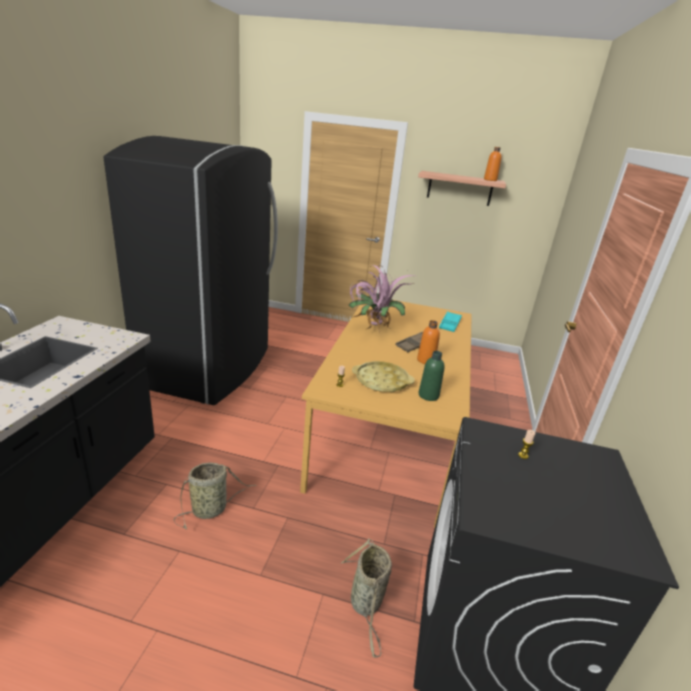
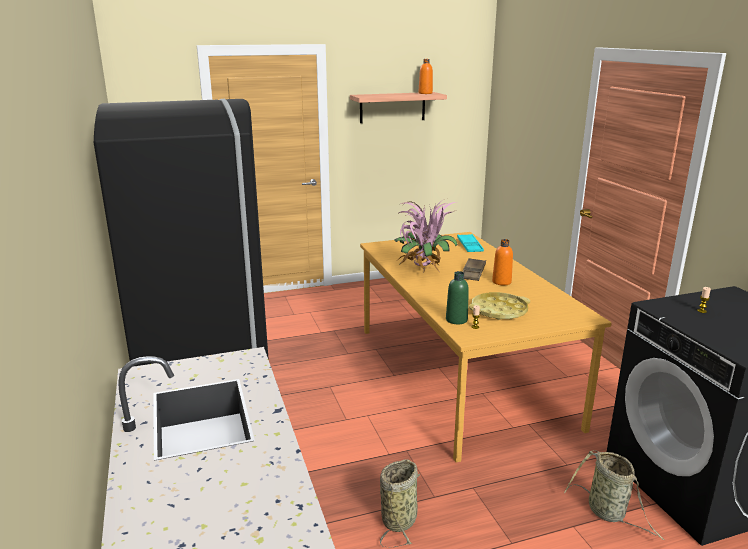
camera: 30 degrees left, 5 degrees down
(428, 395) = (547, 308): green bottle -> green bottle (456, 320)

